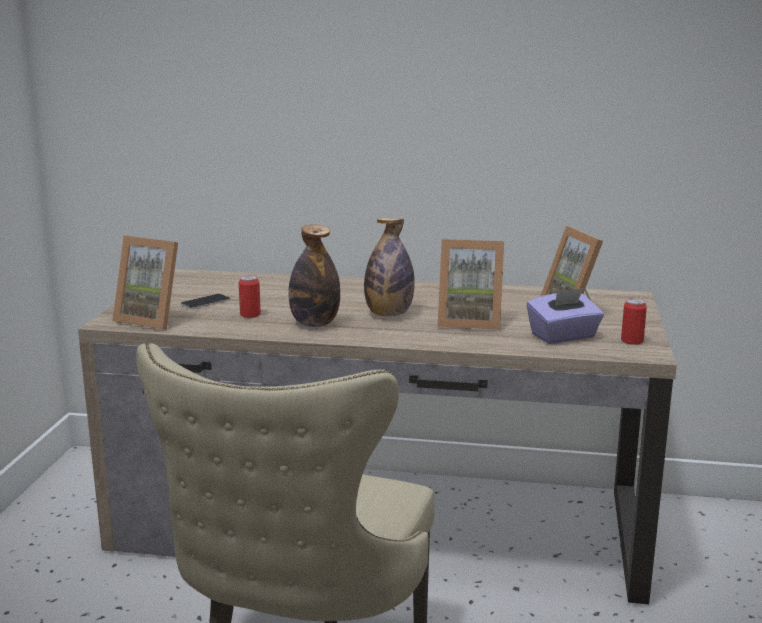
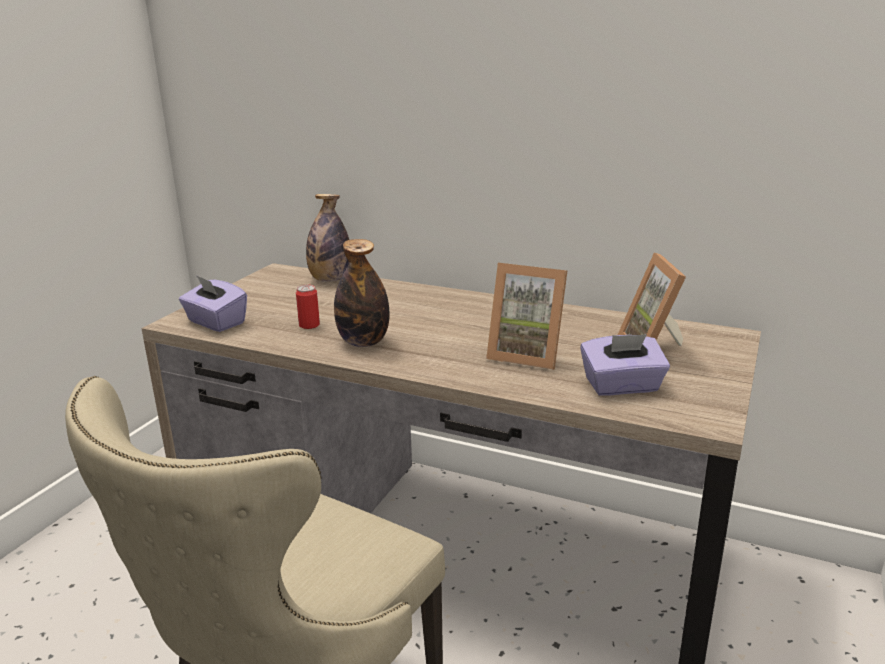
camera: 15 degrees right, 5 degrees up
(153, 319) = (215, 322): picture frame -> purple tissue box
(205, 302) = (278, 306): phone -> none
(389, 314) = (446, 337): bottle -> bottle (330, 279)
(632, 341) = (702, 401): can -> none

